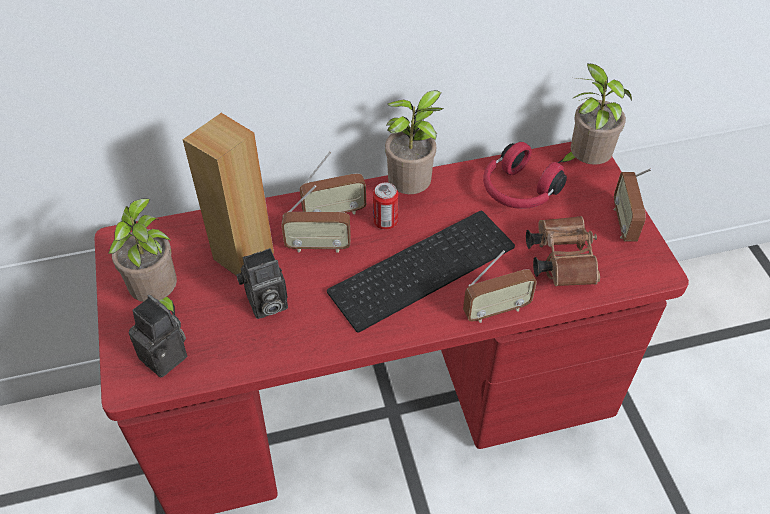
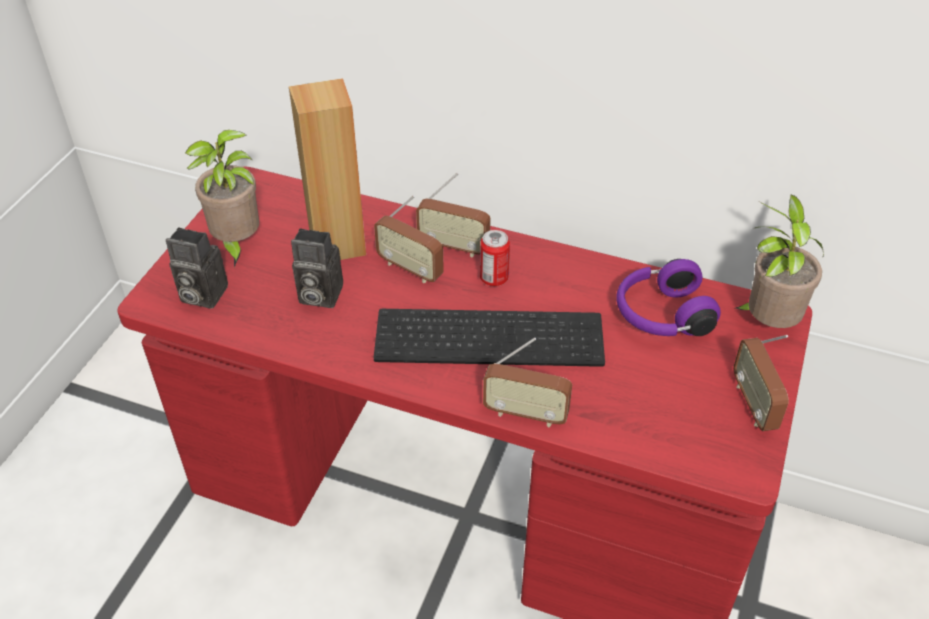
camera: 35 degrees right, 5 degrees down
(167, 356) = (200, 295): camera -> camera turned 120 degrees clockwise
(412, 191) = (548, 262): potted plant -> none
(518, 191) = (661, 315): red headphones -> purple headphones
(559, 259) = (642, 401): brown binoculars -> none
(624, 223) = (754, 404): radio -> radio turned 45 degrees counterclockwise

